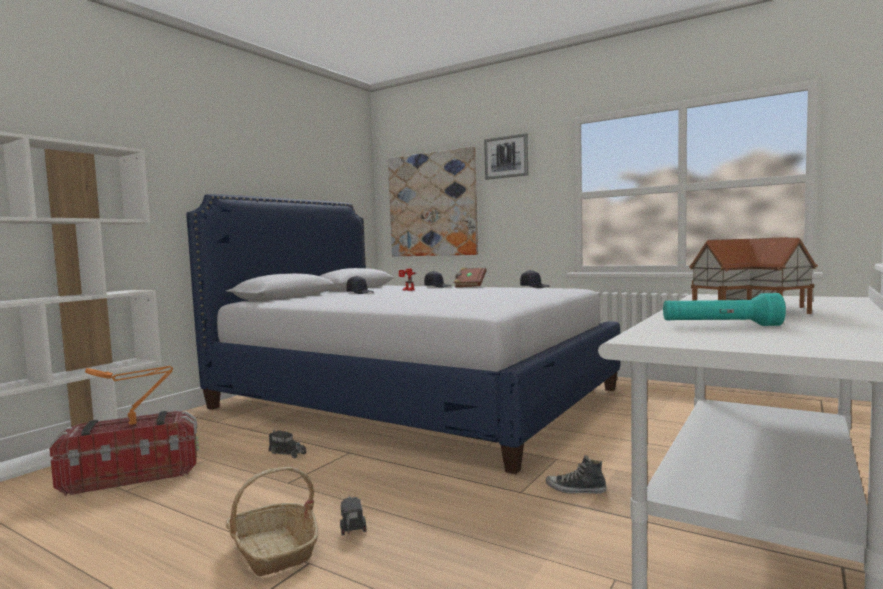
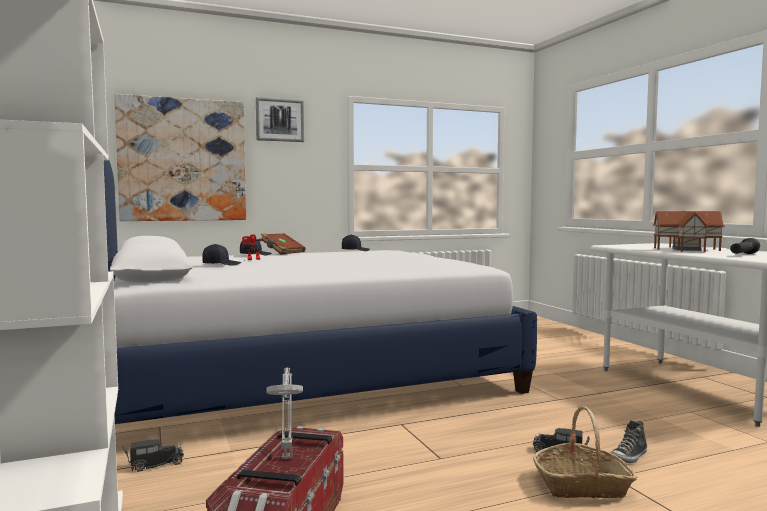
camera: 55 degrees left, 0 degrees up
(135, 423) = (287, 456): orange table lamp -> grey table lamp
(286, 452) = (354, 446): toy truck -> toy truck (154, 464)
(575, 490) = (572, 388): shoe -> shoe (629, 457)
(720, 325) = (743, 255): turquoise flashlight -> black flashlight

